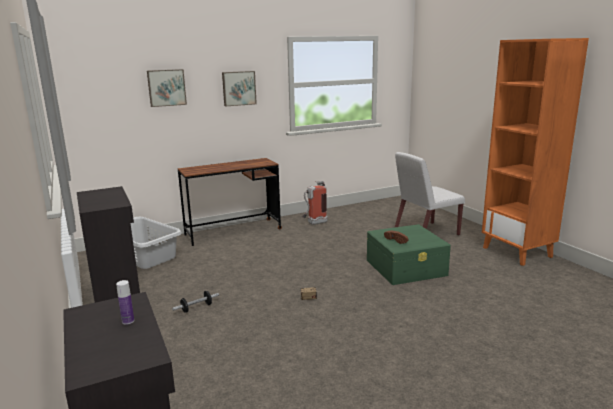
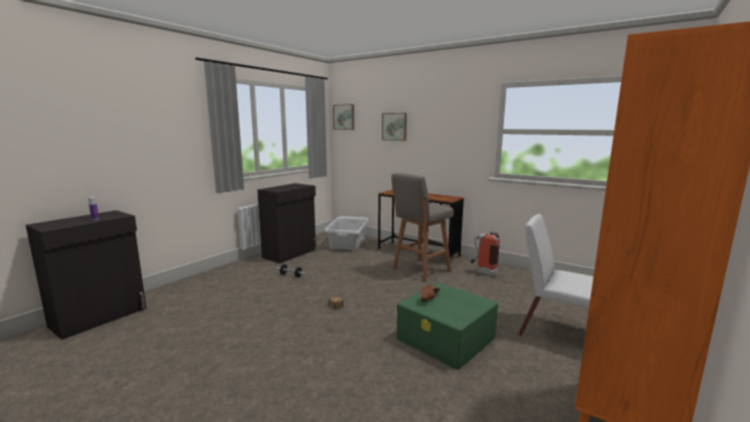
camera: 60 degrees right, 5 degrees down
(238, 88) = (448, 130): picture -> picture (344, 117)
(277, 243) = (420, 270): none -> grey stool

